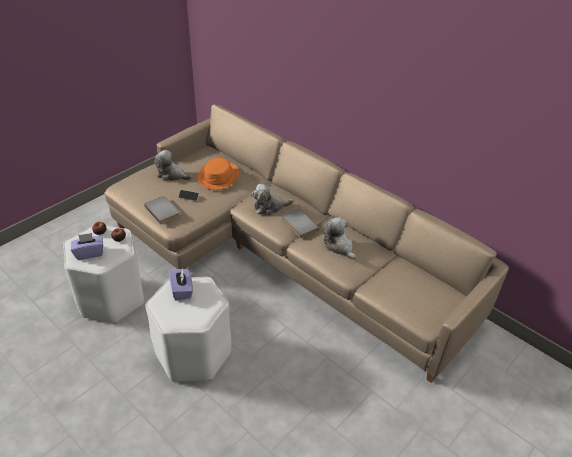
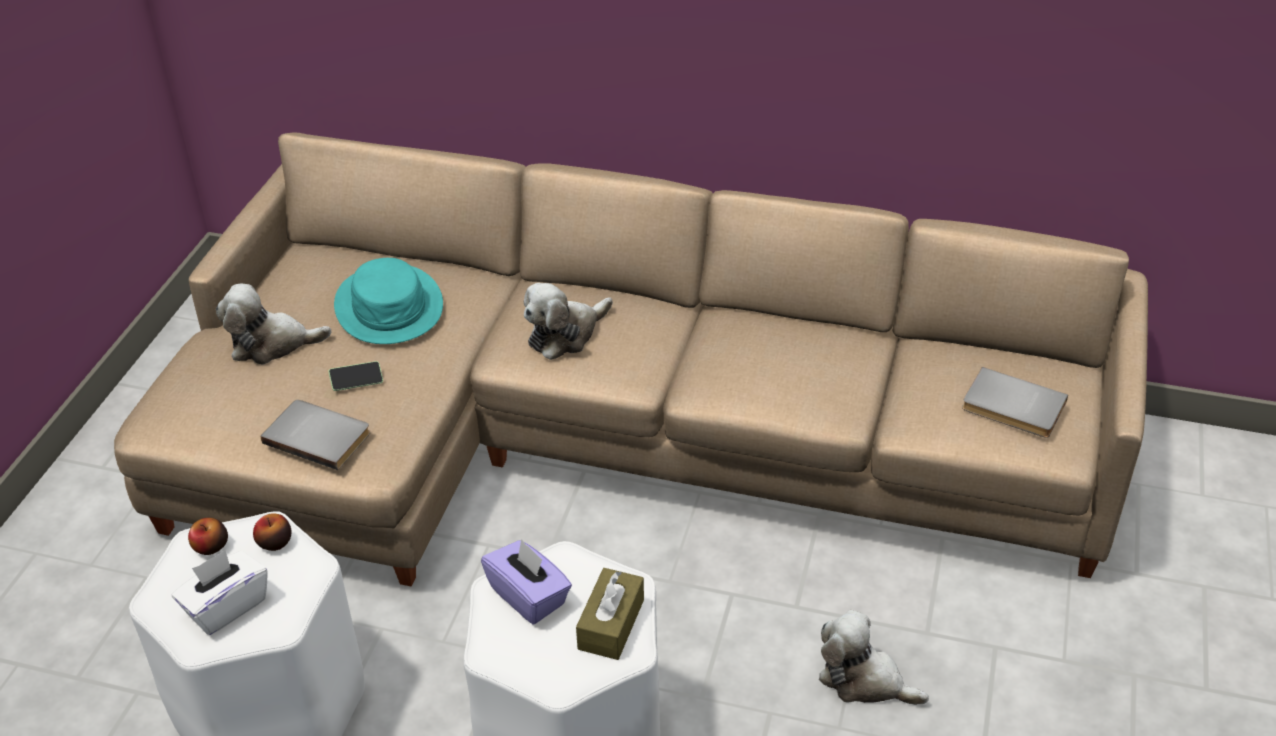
camera: 25 degrees left, 0 degrees up
(89, 253) = (226, 606): purple tissue box -> white tissue box
(201, 311) = (611, 624): none -> brown tissue box
(218, 176) = (389, 306): orange hat -> turquoise hat
(298, 225) = (660, 350): grey book -> grey book (1012, 407)
(339, 246) = (782, 363): plush toy -> plush toy (864, 680)

